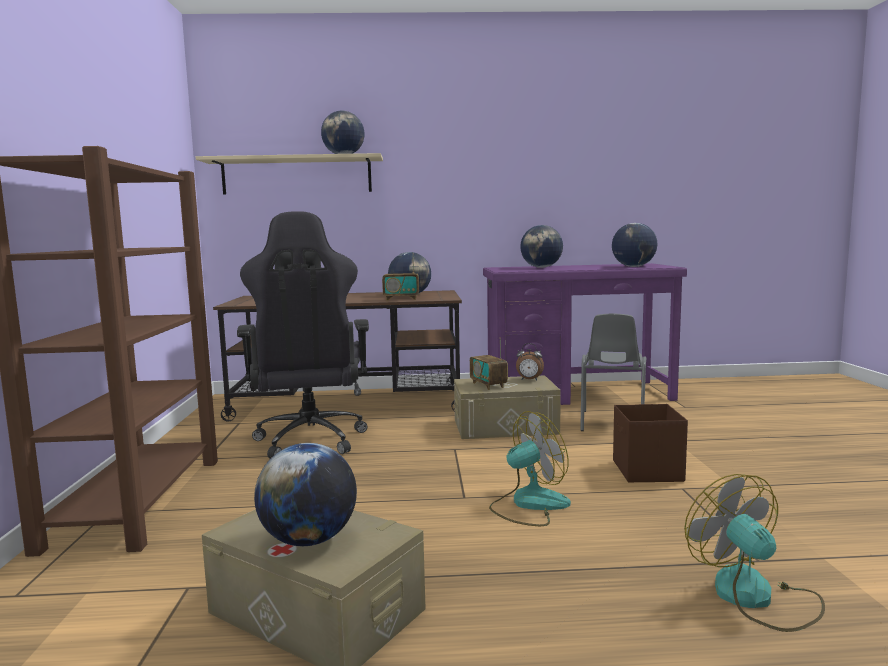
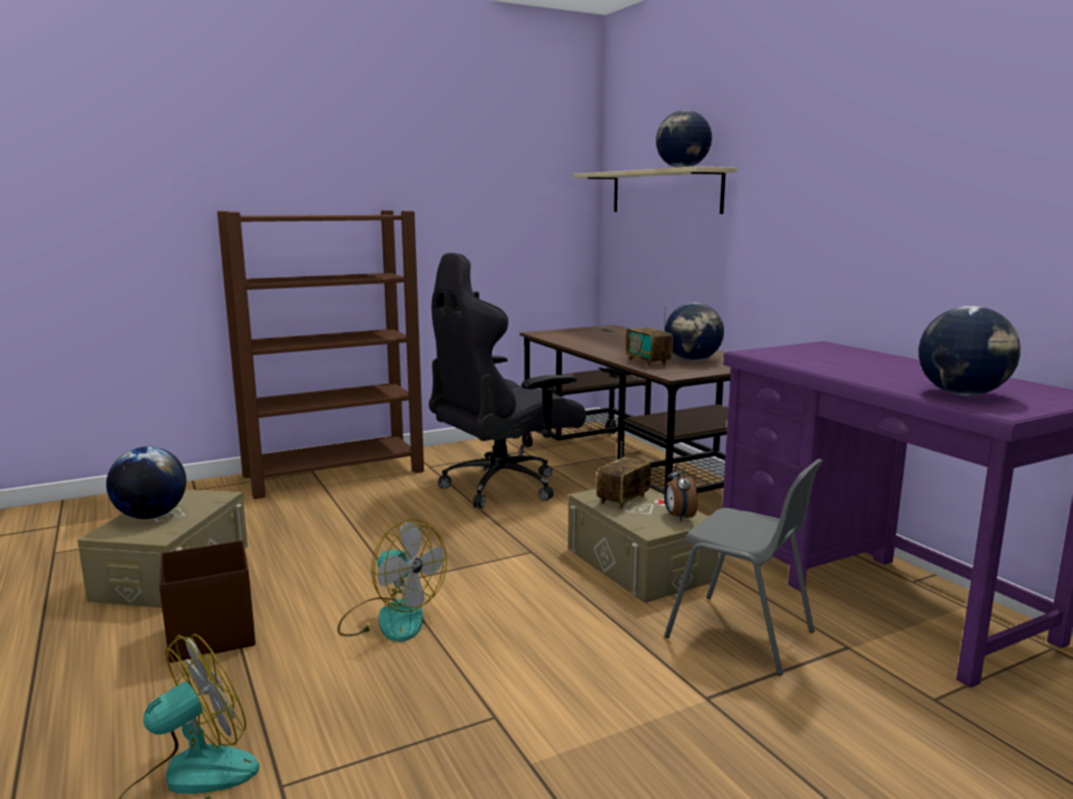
camera: 65 degrees right, 5 degrees up
(541, 267) = (856, 359): globe -> none
(611, 423) = (741, 635): grey chair -> grey chair turned 135 degrees counterclockwise
(647, 471) = (543, 683): brown storage box -> brown storage box (210, 636)

